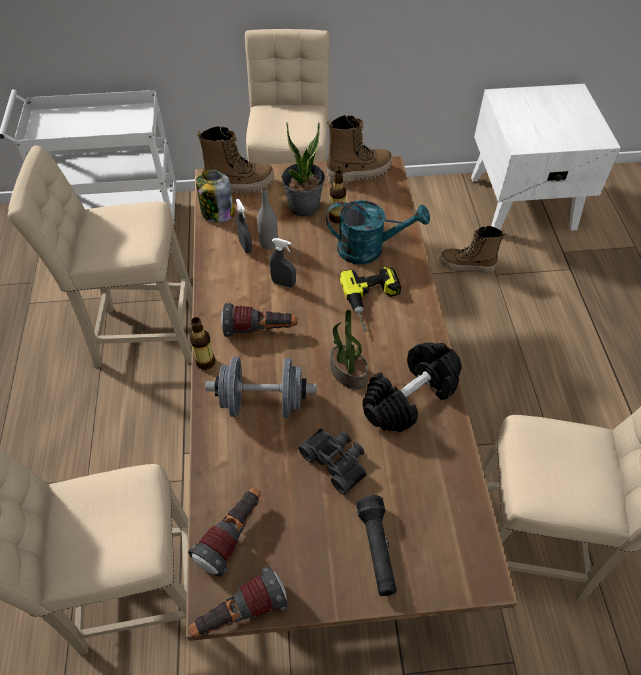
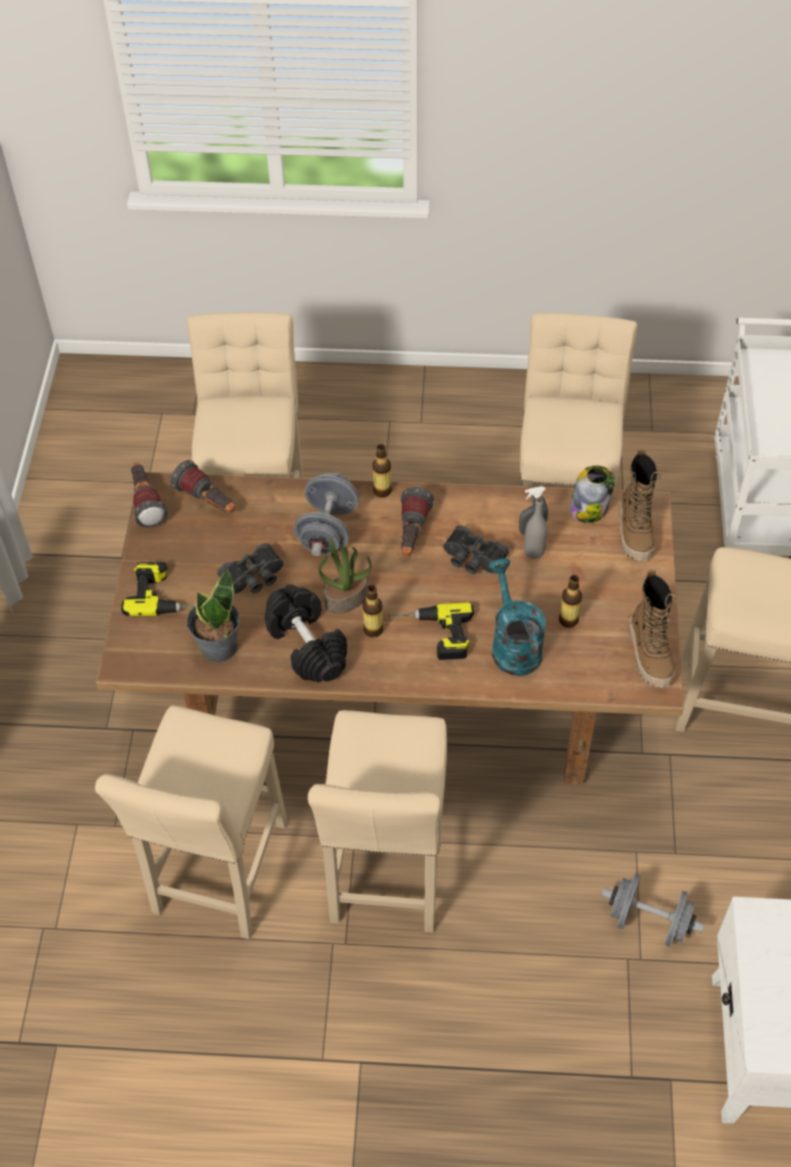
camera: 100 degrees right, 0 degrees up
(283, 283) = (472, 559): grey spray bottle -> black binoculars
(304, 206) = (592, 590): potted plant -> potted plant (218, 647)
(369, 249) = (513, 644): turquoise watering can -> turquoise watering can turned 150 degrees clockwise
(377, 550) = (167, 594): black flashlight -> power drill
(378, 346) = (373, 630): none -> bottle
(466, 266) = (648, 921): boot -> grey dumbbell
(485, 418) = (387, 875): none -> beige stool

